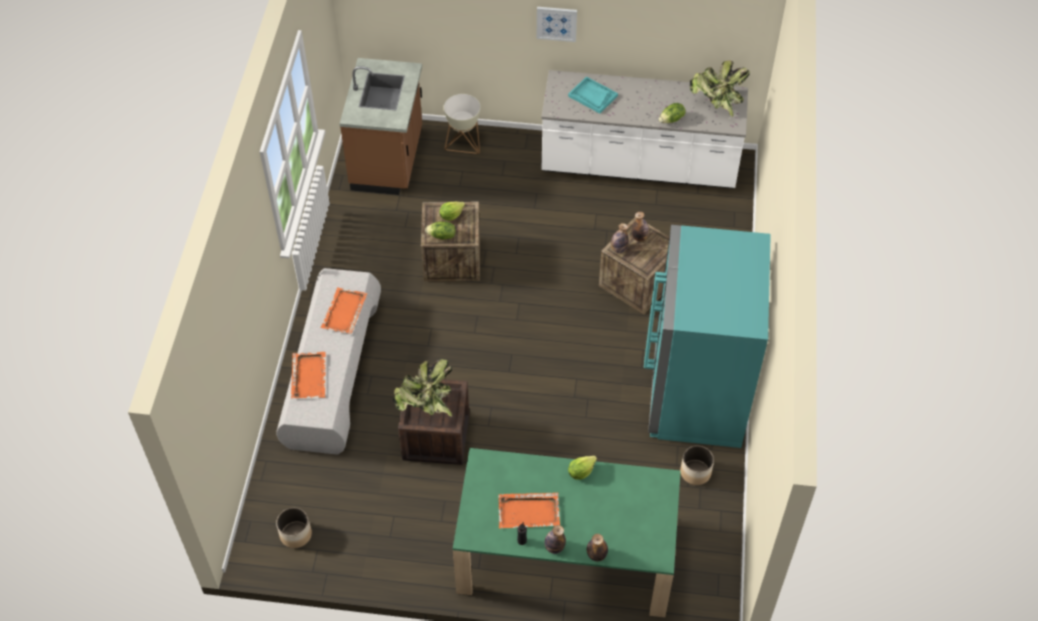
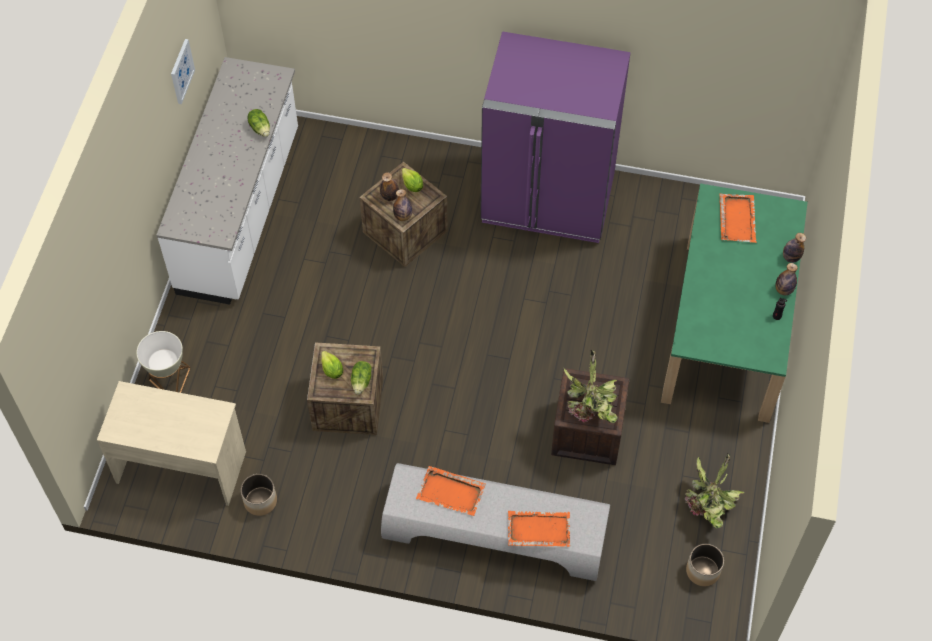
camera: 85 degrees left, 5 degrees up
(388, 161) = (181, 465): brown counter -> beige desk
(529, 511) = (745, 307): orange tray -> orange tray (737, 219)
(556, 23) = (140, 187): picture -> picture (181, 71)
(581, 471) = (701, 261): lettuce -> lettuce (412, 186)
(592, 96) = (209, 196): turquoise tray -> none
(695, 472) = (639, 212): planter -> planter (261, 501)
(696, 392) = (548, 199): turquoise fridge -> purple fridge
(717, 104) = (245, 86): potted plant -> potted plant (709, 506)

